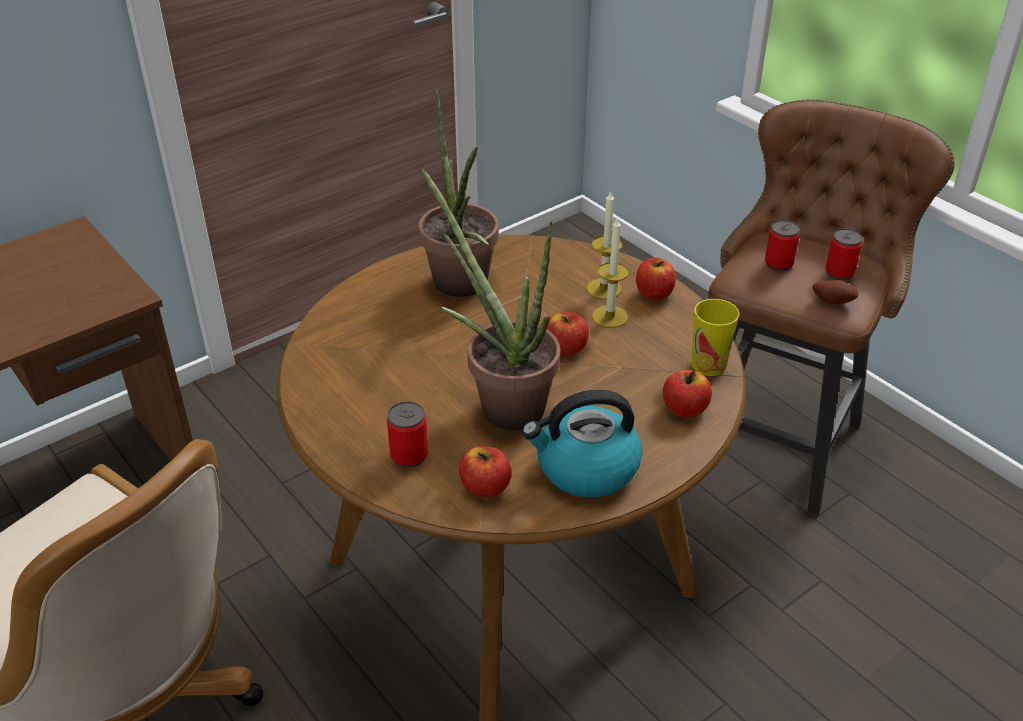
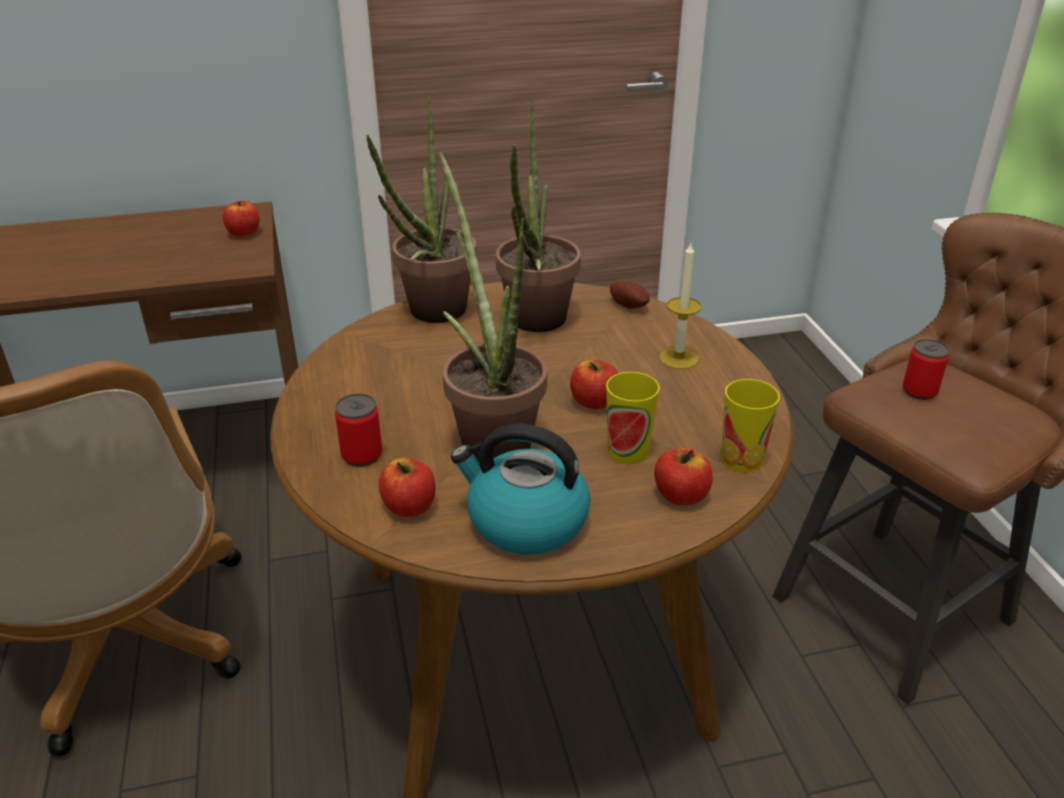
camera: 25 degrees right, 5 degrees down
(363, 304) = (431, 315): none -> potted plant
(610, 316) = (665, 385): candle -> none
(621, 384) = (628, 451): none -> cup
(654, 293) = (730, 376): apple -> apple (243, 233)
(833, 300) = (964, 444): potato -> potato (629, 305)
(839, 273) = (991, 418): can -> none

